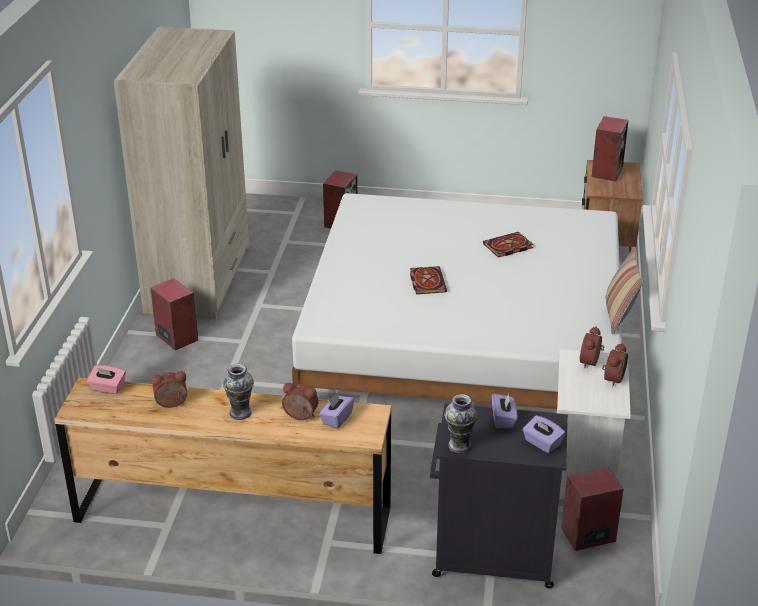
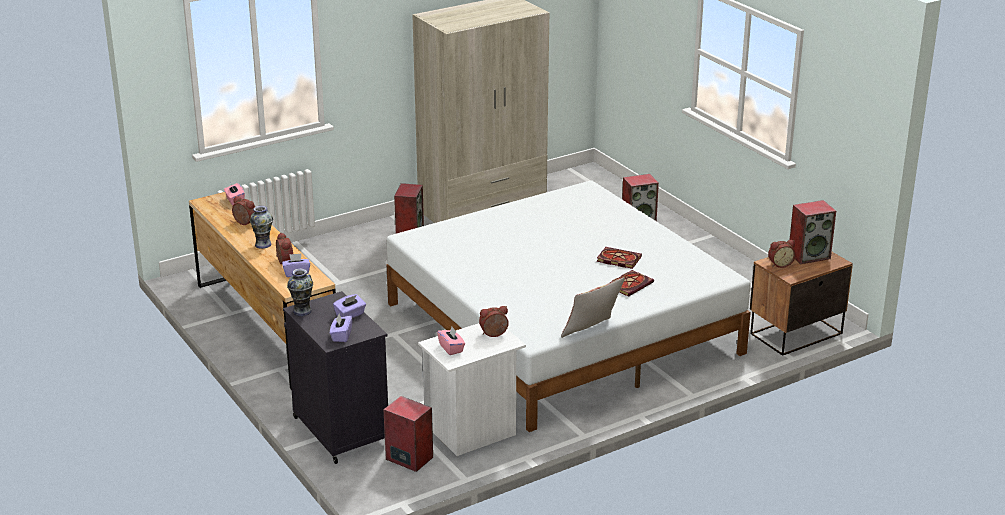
camera: 50 degrees right, 5 degrees down
(426, 281) = (521, 250): book -> book (630, 284)
(591, 396) = (451, 348): none -> pink tissue box
(612, 378) = (485, 348): alarm clock -> alarm clock (780, 264)

